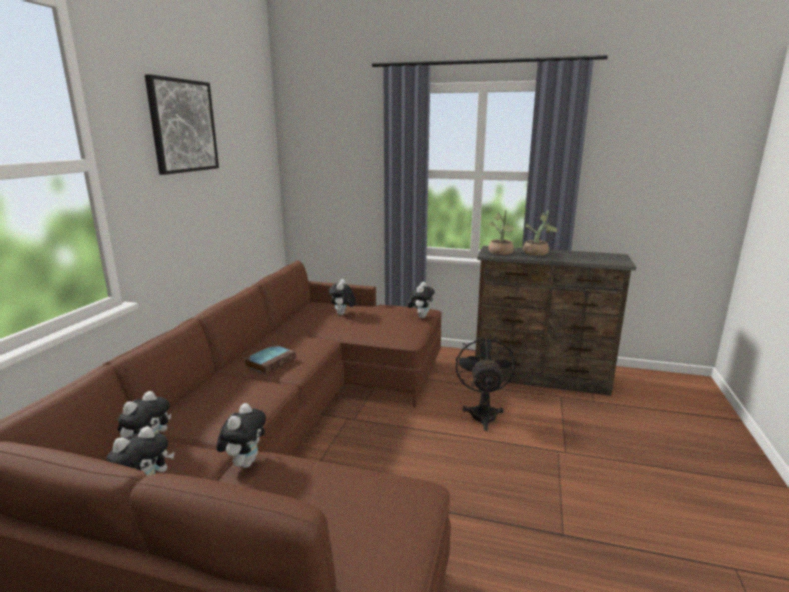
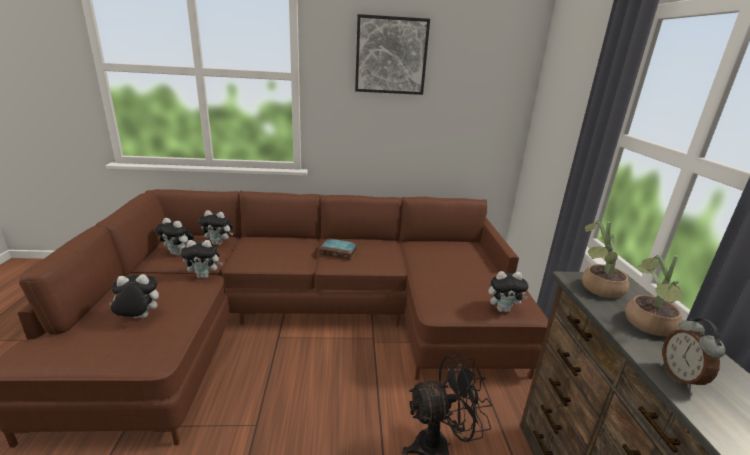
camera: 70 degrees right, 5 degrees up
(342, 314) = (458, 262): plush toy -> plush toy (138, 318)
(576, 258) = (681, 377): none -> alarm clock

